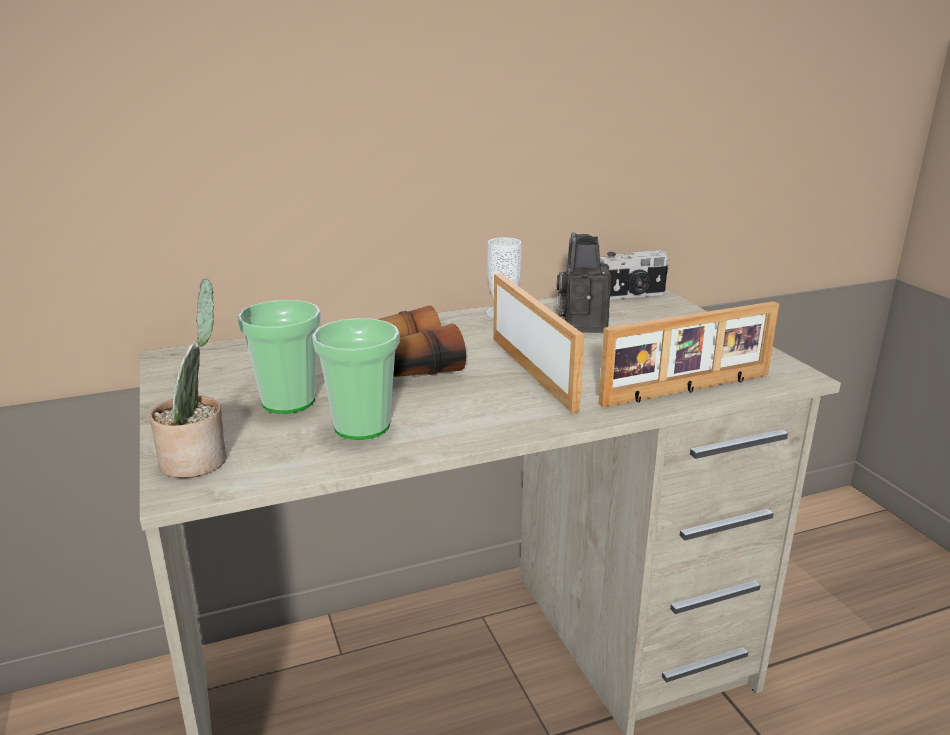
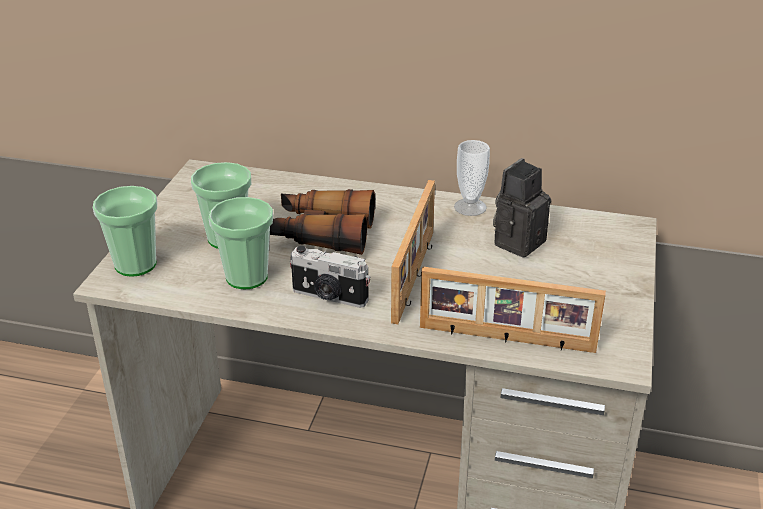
camera: 35 degrees right, 10 degrees up
(198, 459) = (135, 265): potted plant -> cup
(632, 295) = (609, 224): camera -> camera (329, 297)

